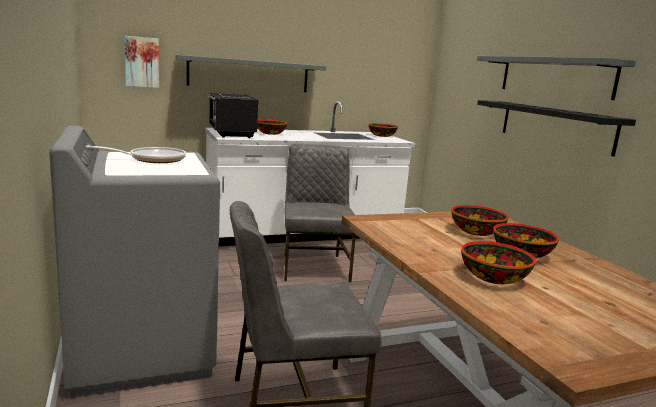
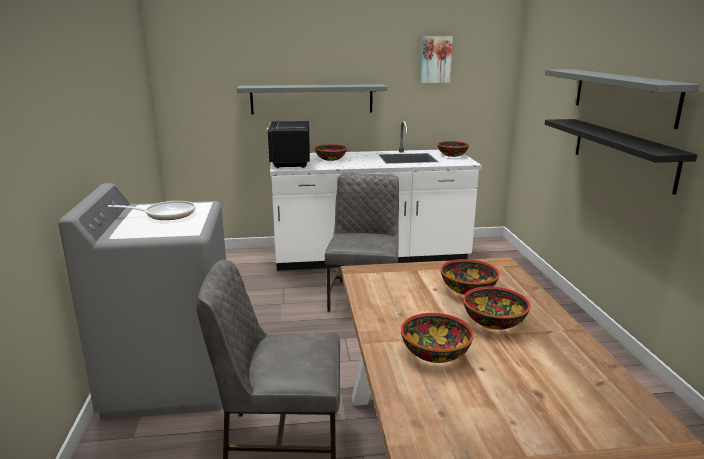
camera: 15 degrees right, 5 degrees up
(142, 62) = (208, 95): picture -> picture (436, 59)

